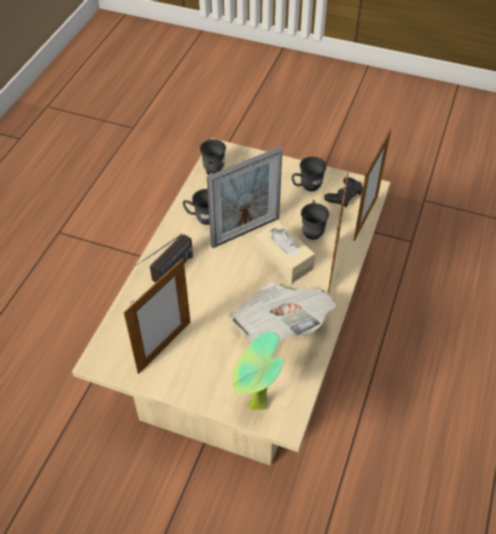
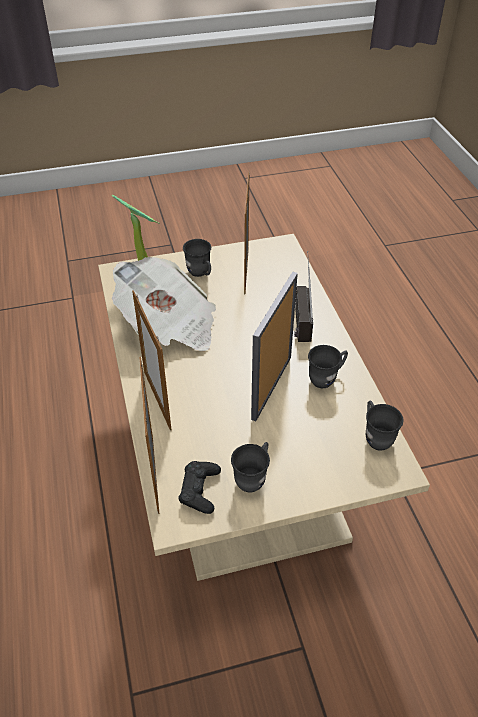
camera: 145 degrees right, 5 degrees down
(284, 259) = (210, 380): beige tissue box -> none
(312, 229) = (205, 427): grey mug -> grey mug (201, 273)

